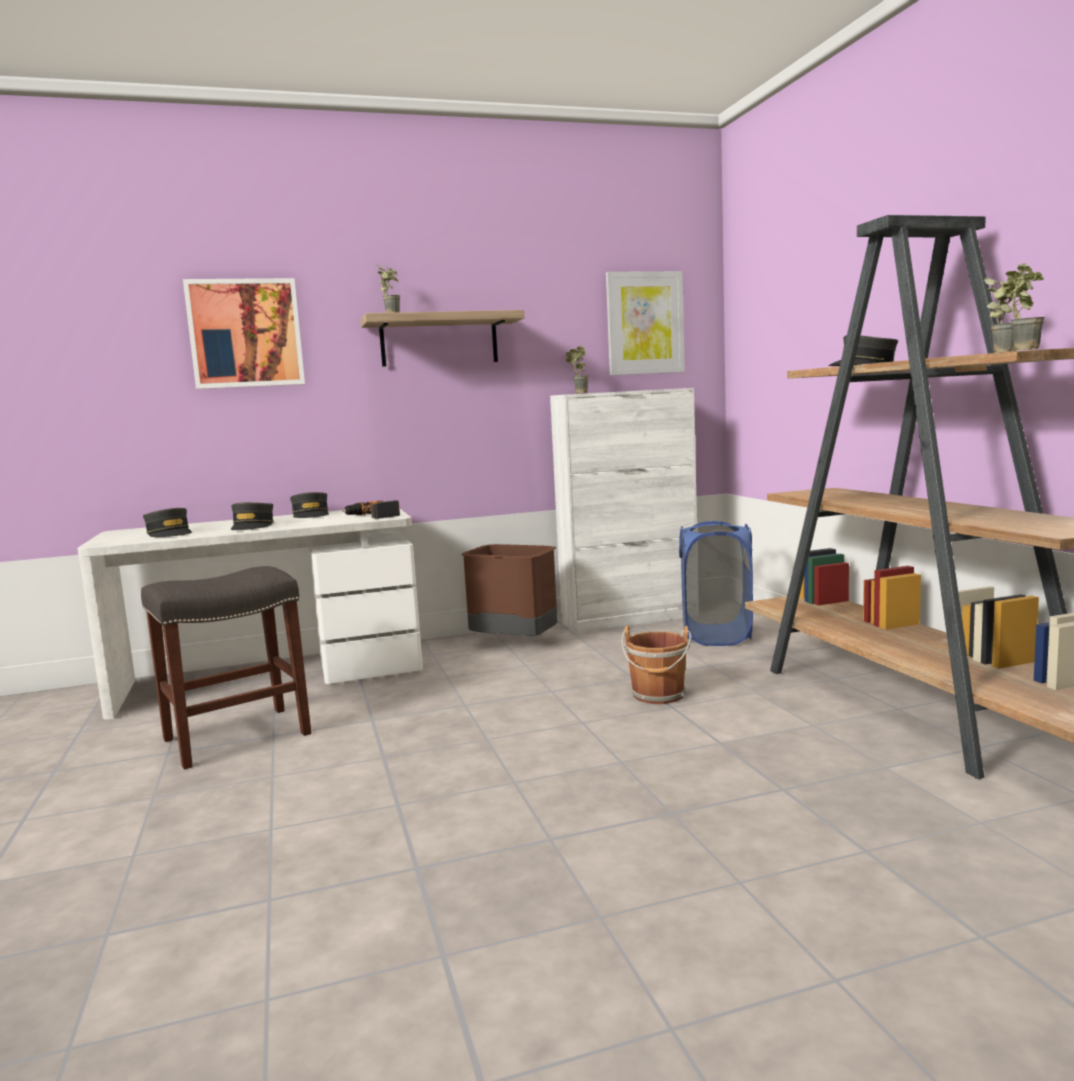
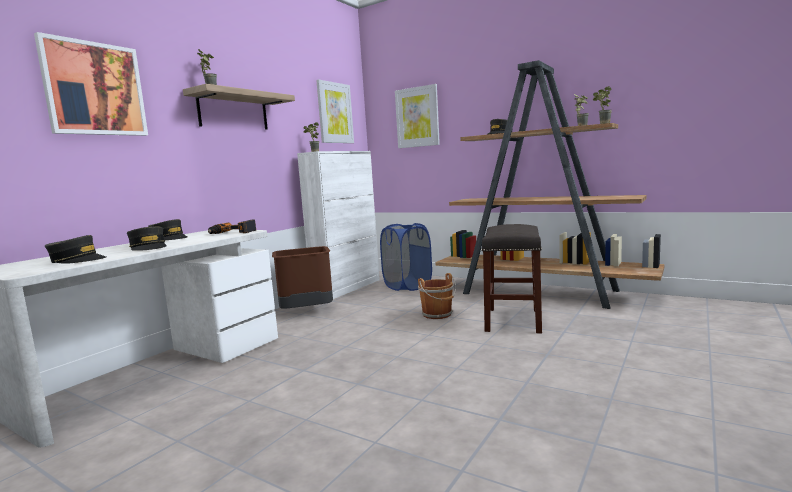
camera: 40 degrees left, 0 degrees up
(235, 737) = (218, 412): grey stool -> grey stool (513, 321)
(785, 324) = (417, 117): none -> picture

